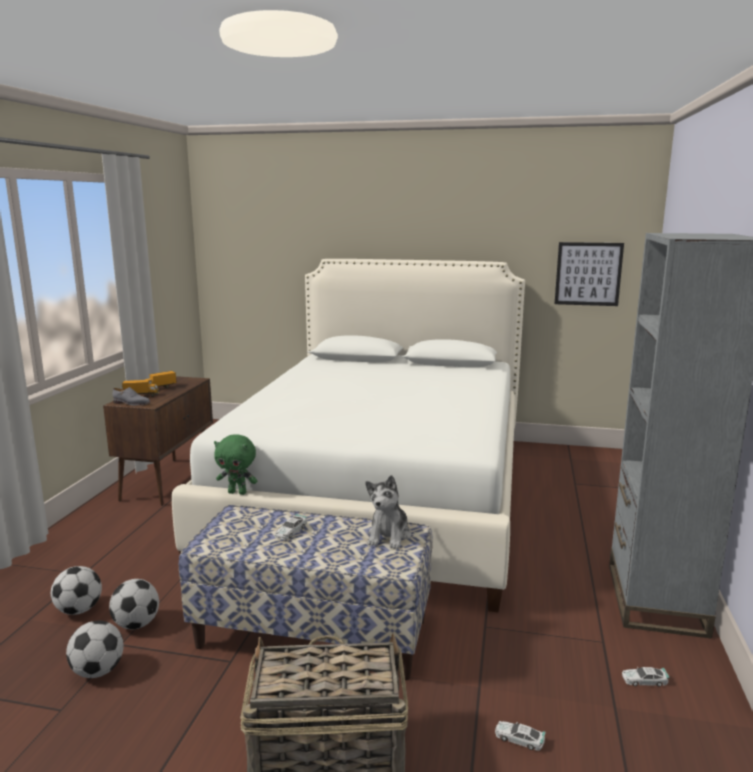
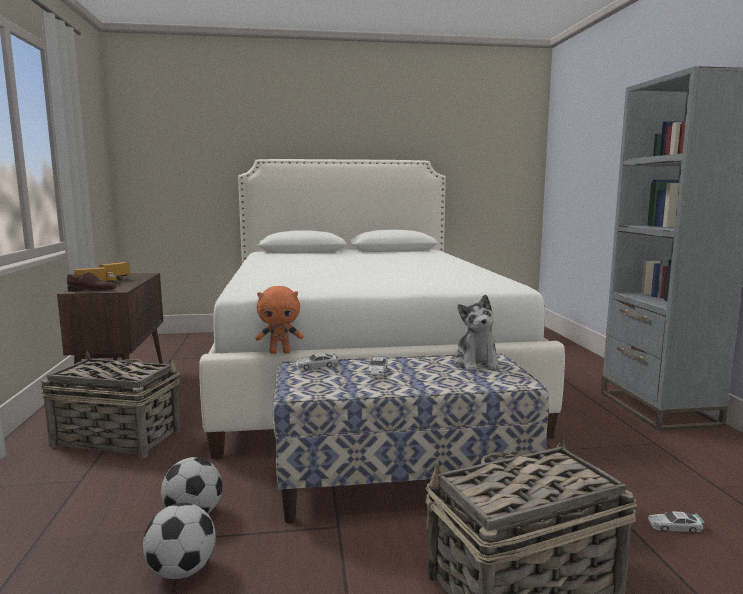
camera: 20 degrees left, 5 degrees down
(79, 610) = (104, 515): football -> none
(130, 537) = (116, 438): none -> basket
(131, 403) = (92, 290): grey shoe -> brown shoe
(238, 492) = (280, 352): green plush toy -> orange plush toy
(588, 274) = (493, 171): picture -> none
(644, 680) = (714, 463): toy car -> toy car (316, 366)

